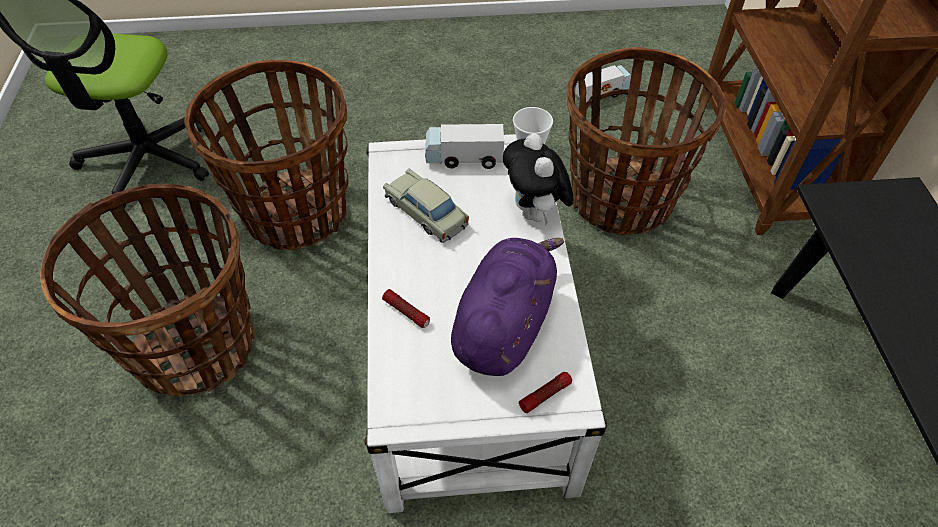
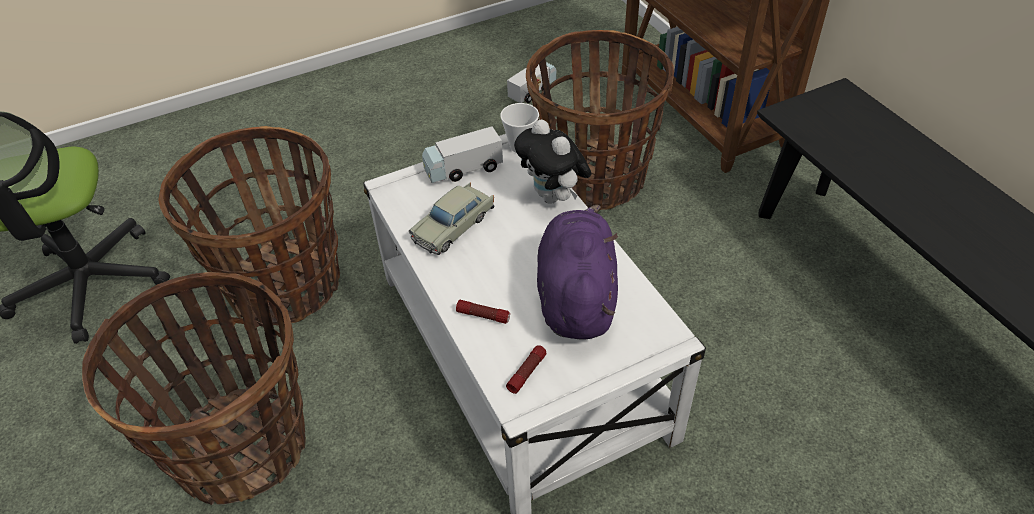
camera: 20 degrees left, 5 degrees down
(426, 213) = (454, 226): beige toy car -> beige toy car turned 75 degrees counterclockwise
(545, 395) = (642, 340): flashlight -> flashlight (527, 373)

